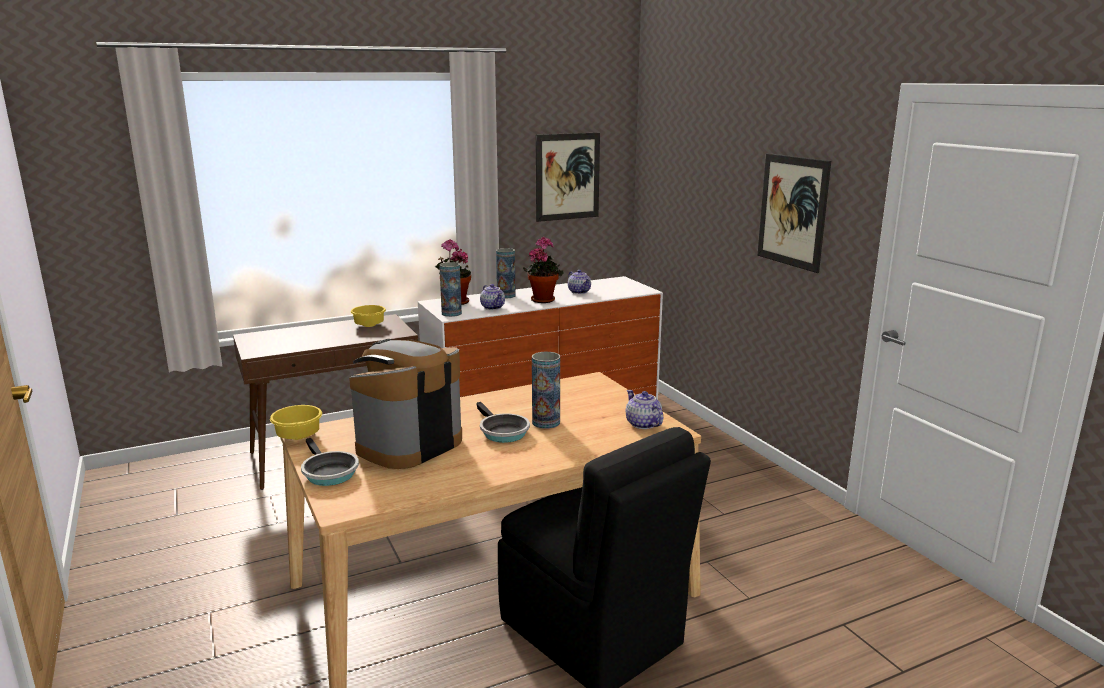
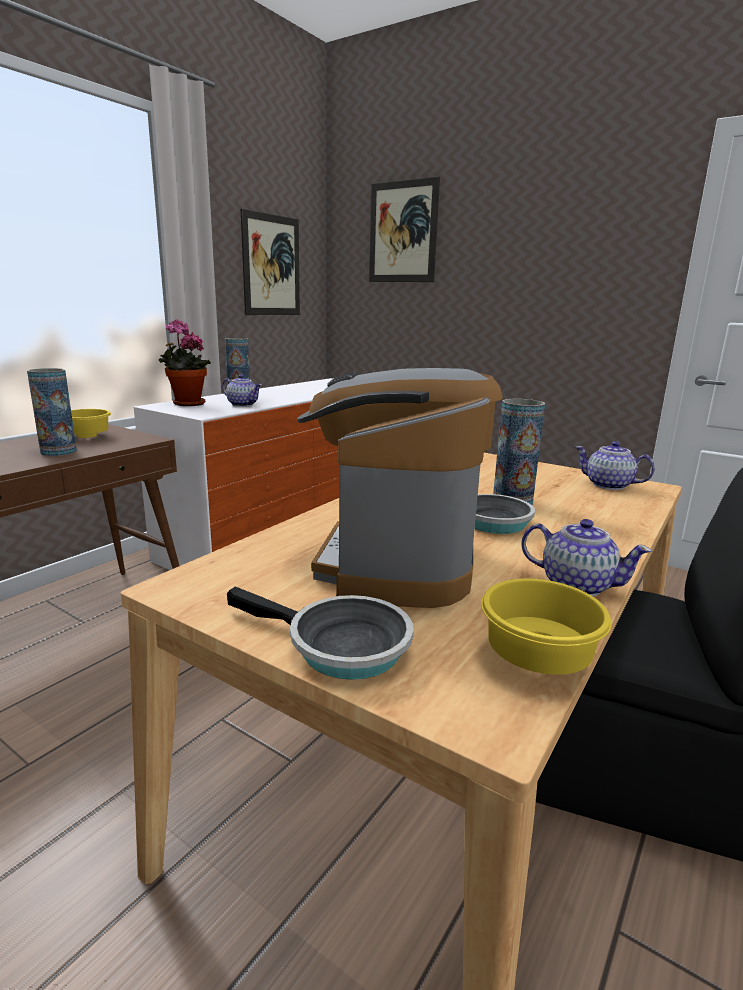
camera: 30 degrees left, 0 degrees up
(296, 436) = (173, 595): yellow bowl -> yellow bowl (535, 660)
(451, 313) = (200, 412): vase -> vase (58, 452)
(543, 299) = (287, 396): potted plant -> none
(579, 292) = (312, 389): teapot -> teapot (576, 585)
(792, 211) = (561, 276): picture -> picture (402, 232)

